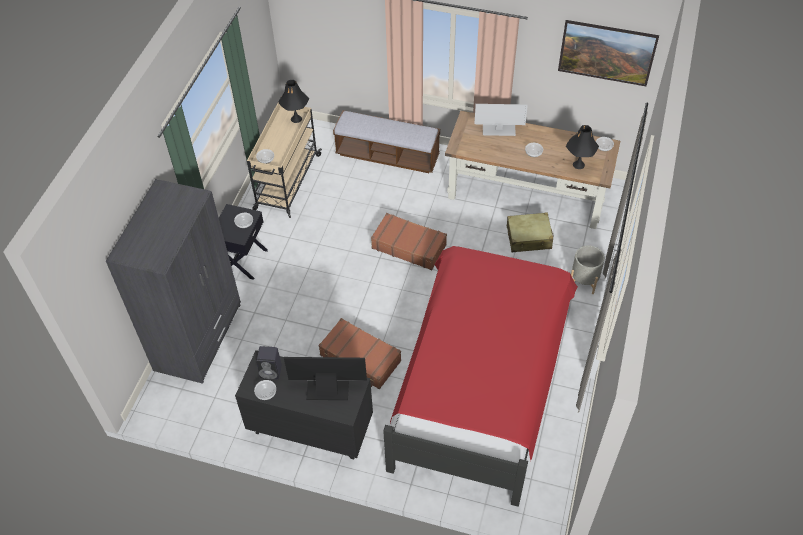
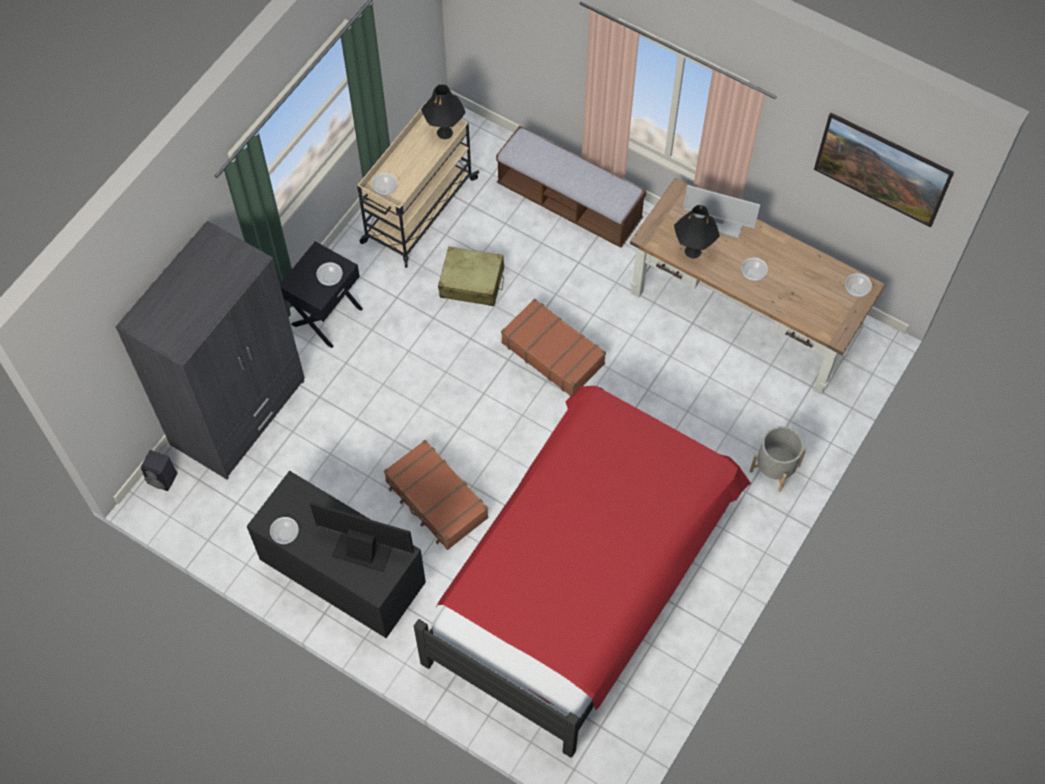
camera: 15 degrees right, 10 degrees up
(271, 371) = (301, 505): black speaker -> black speaker (163, 478)
(529, 238) = (722, 383): beige suitcase -> beige suitcase (472, 282)
(578, 164) = (810, 307): black table lamp -> black table lamp (693, 251)

